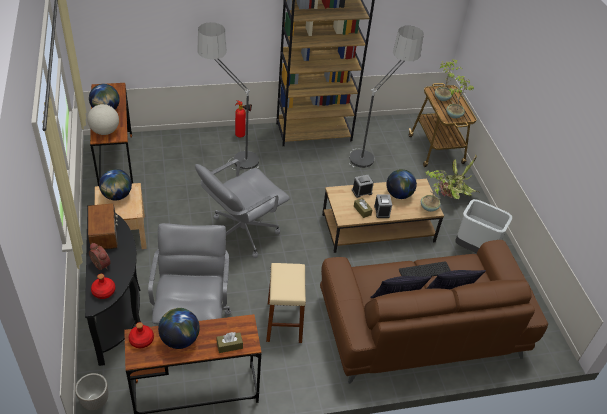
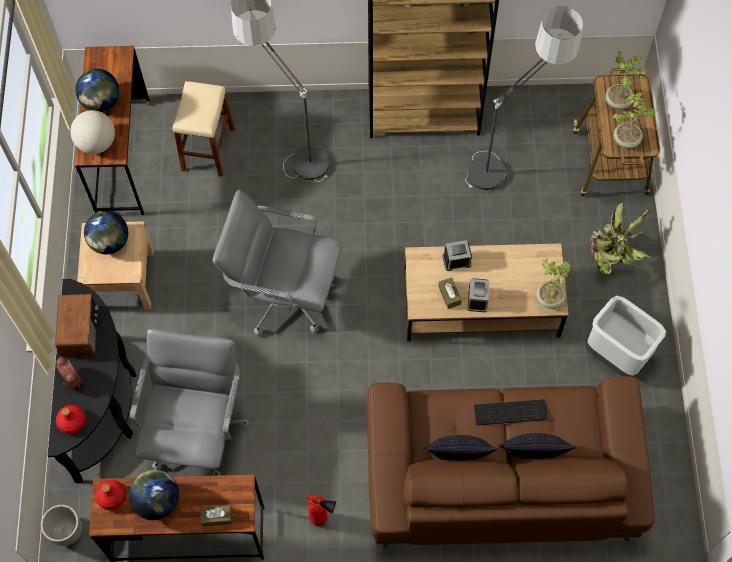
camera: 15 degrees right, 20 degrees up
(242, 135) = (313, 112): fire extinguisher -> fire extinguisher (322, 519)
(242, 232) = (284, 294): grey office chair -> grey office chair turned 45 degrees clockwise
(284, 322) = (317, 446): beige stool -> beige stool (208, 149)
(399, 194) = (510, 270): globe -> none

